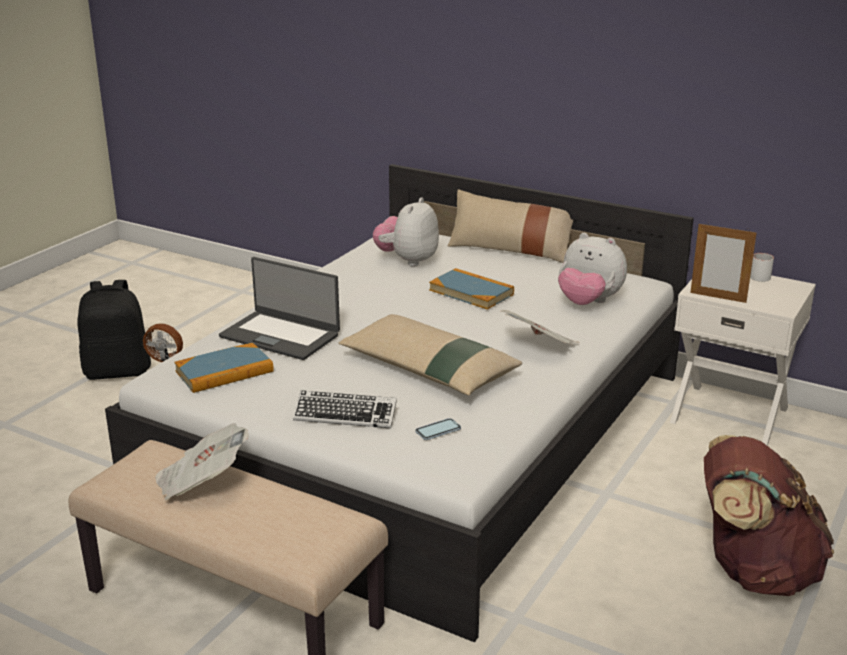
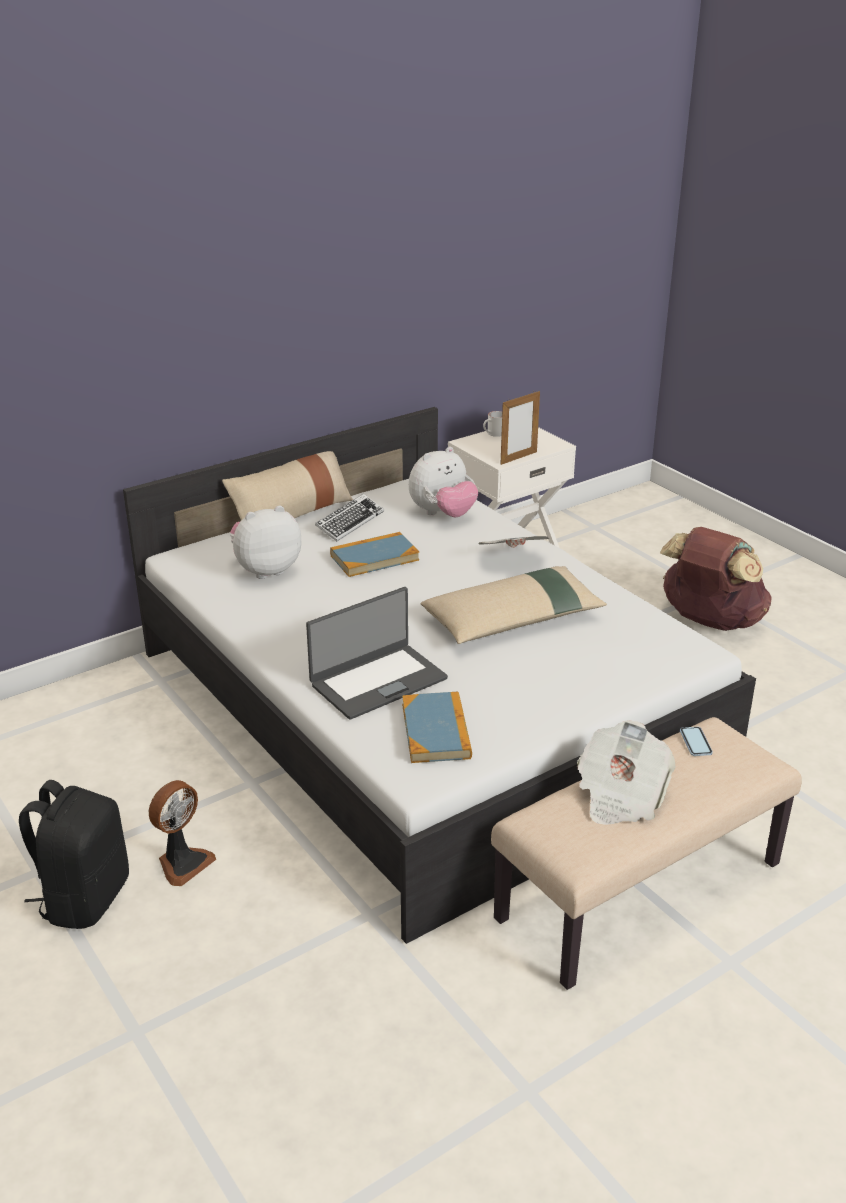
camera: 65 degrees left, 5 degrees up
(345, 415) = (575, 680): keyboard -> keyboard (349, 522)
(407, 260) = (266, 570): plush toy -> plush toy turned 105 degrees clockwise
(438, 430) = (630, 641): phone -> phone (695, 742)

